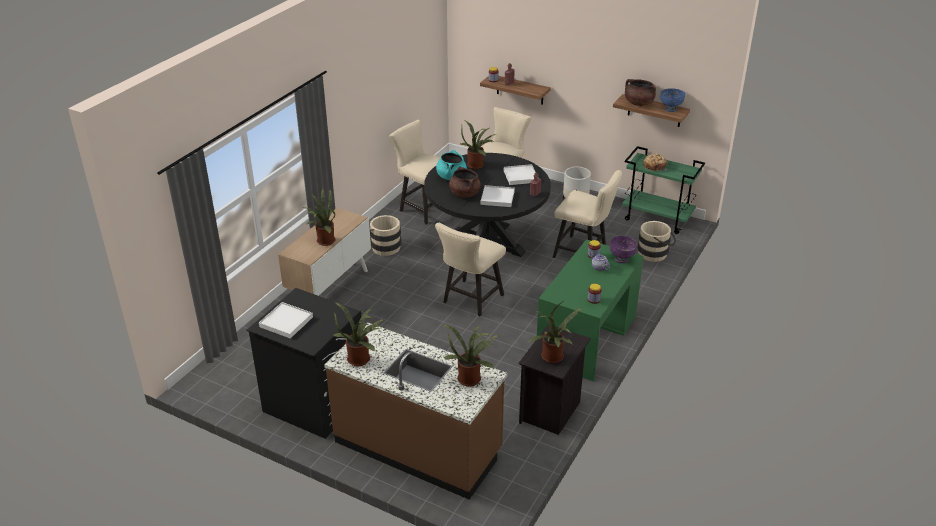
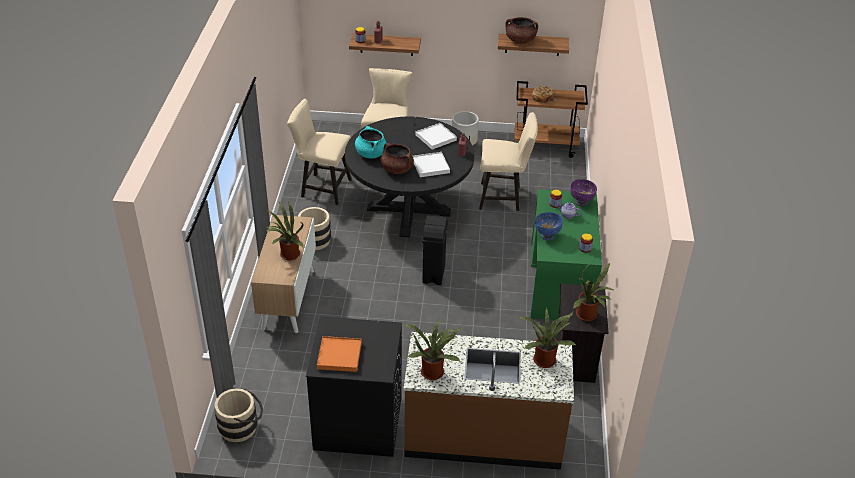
camera: 25 degrees left, 5 degrees up
(286, 322) = (339, 355): white tray -> orange tray
(470, 300) = (433, 274): beige chair -> black trash can
(477, 165) = (386, 135): potted plant -> none
(655, 253) = (565, 182): beige bucket -> beige bucket (242, 426)
(657, 219) = (546, 146): green cart -> brown cart
(670, 109) = (552, 41): blue bowl -> blue bowl (547, 236)

